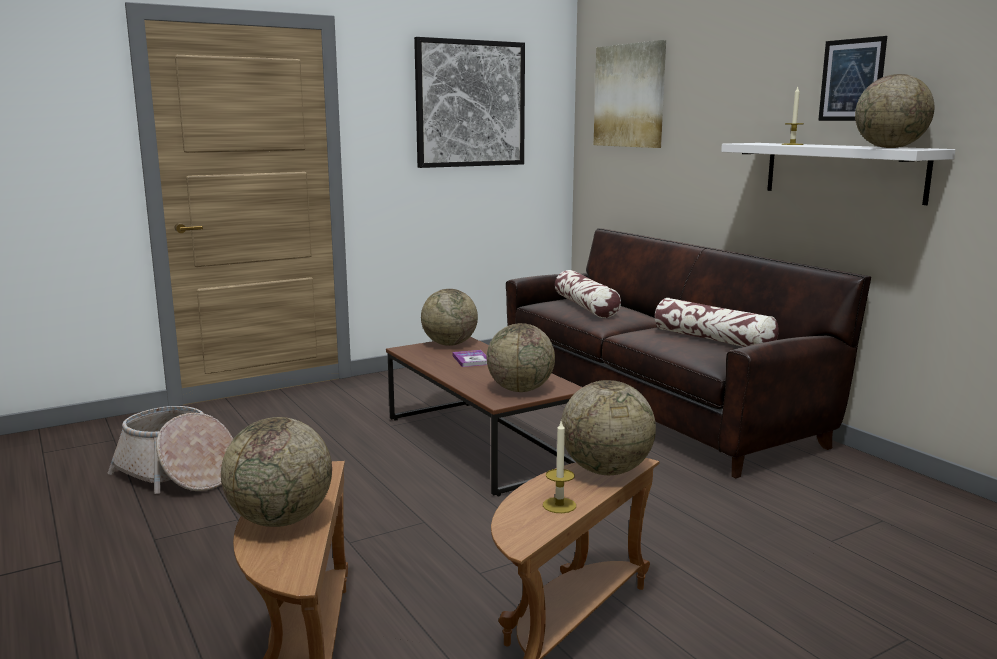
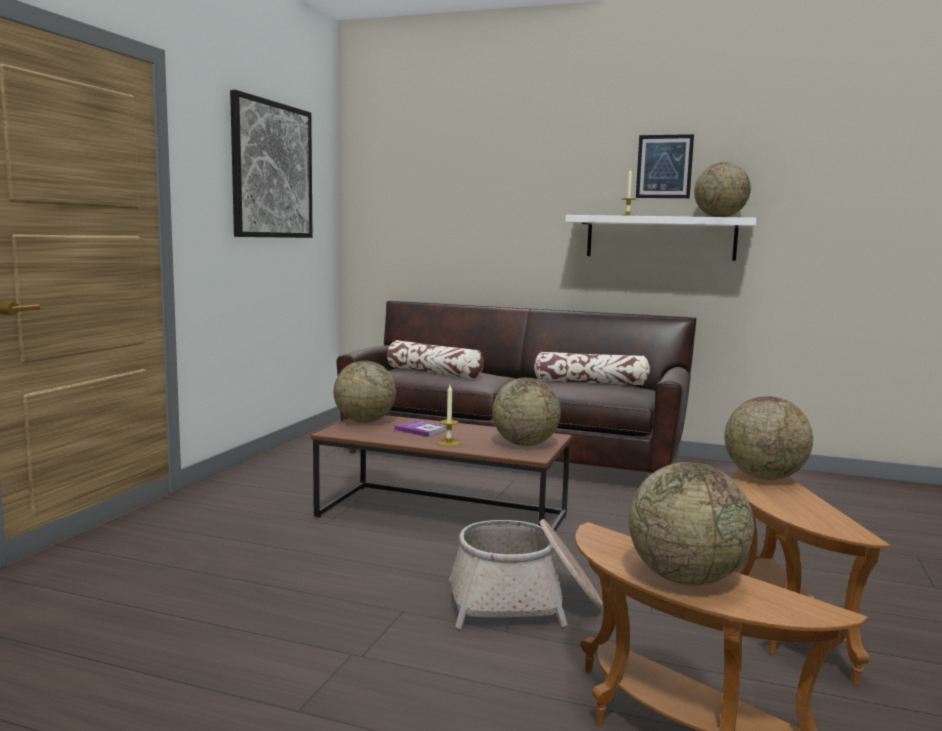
camera: 40 degrees left, 5 degrees down
(178, 474) = (174, 637): basket -> basket (524, 603)
(559, 505) = (806, 505): candle -> candle (448, 443)
(630, 96) = (418, 173): picture -> none

